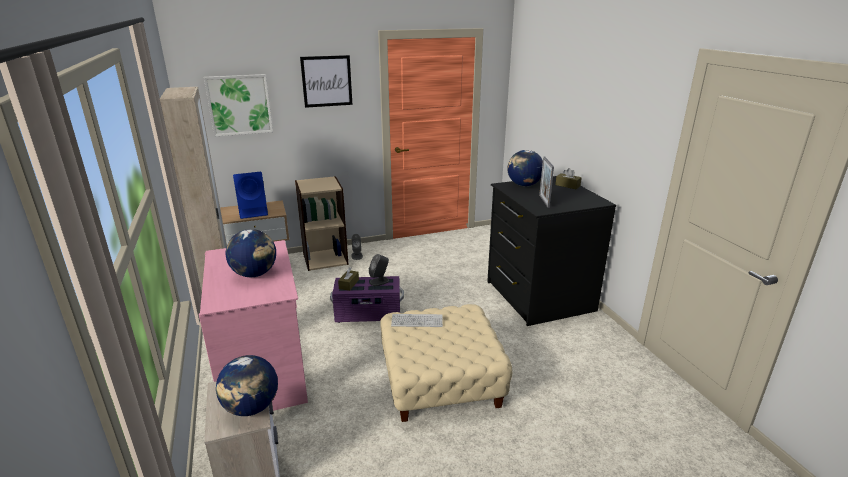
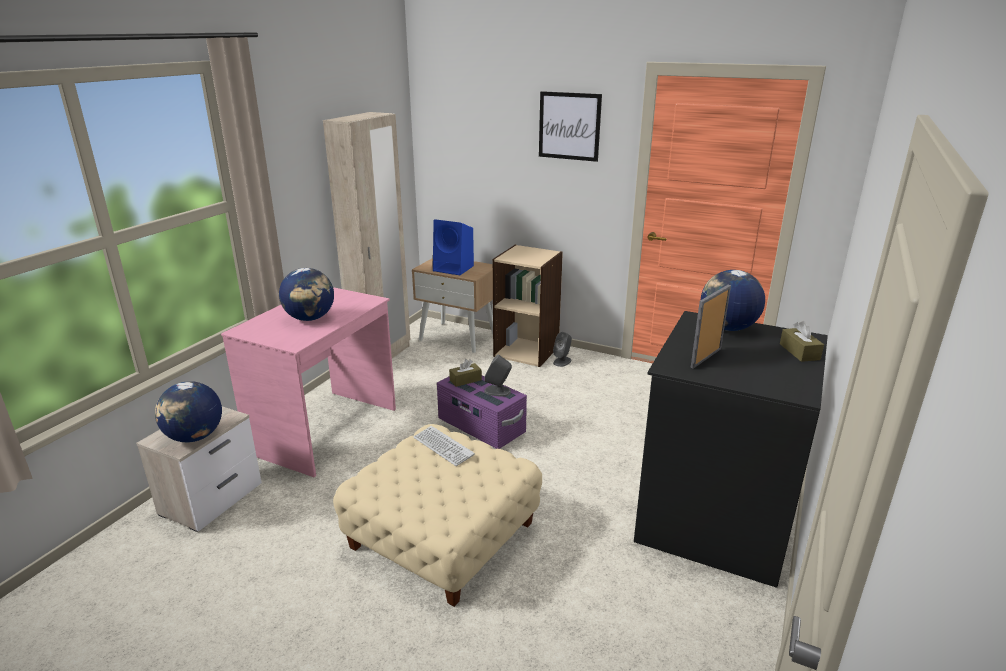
camera: 45 degrees right, 0 degrees up
(239, 105) = (470, 142): picture -> none

